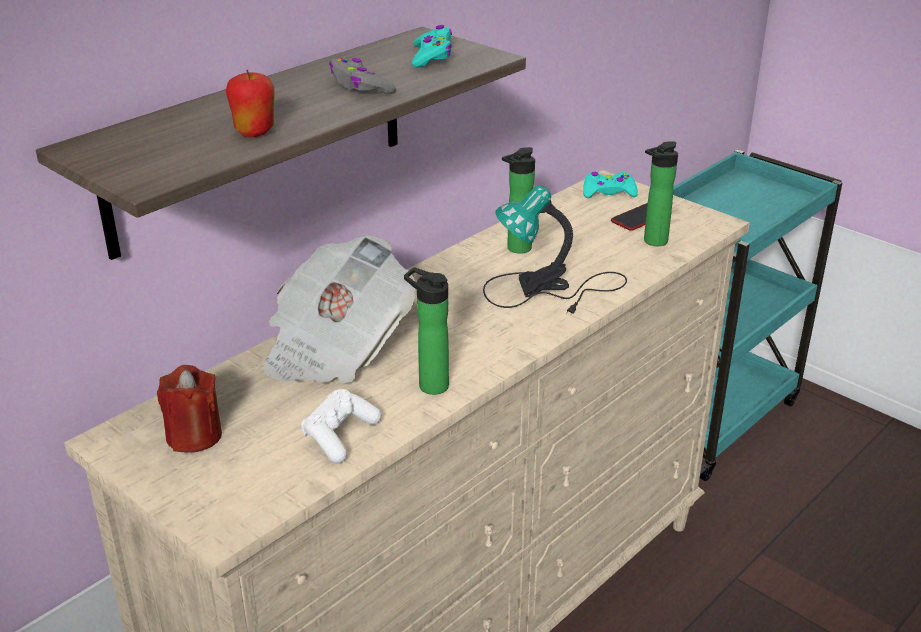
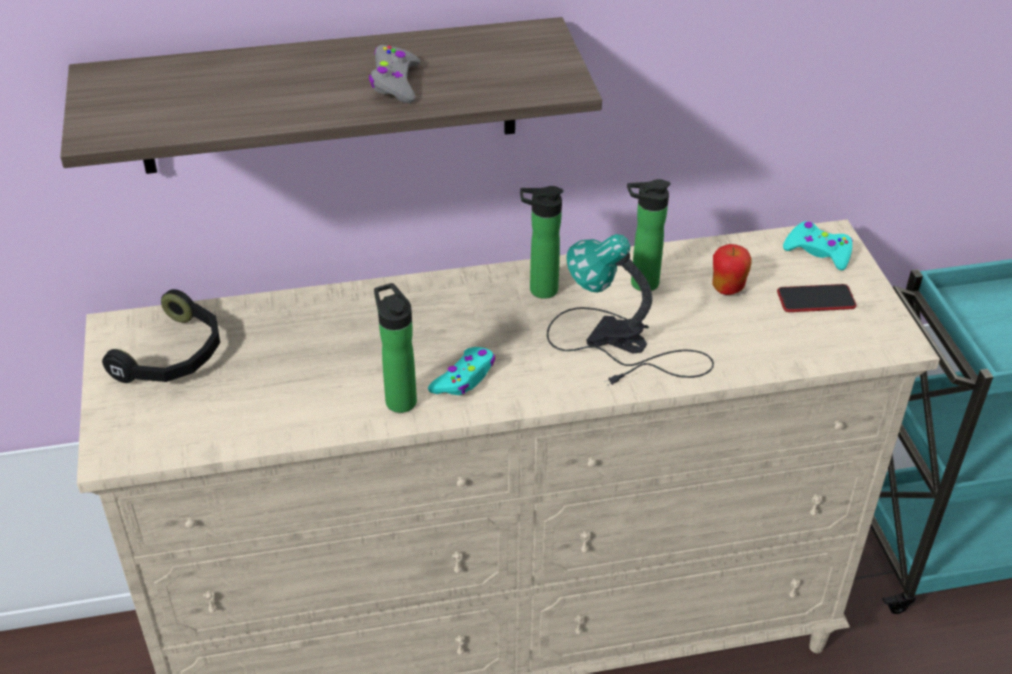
camera: 35 degrees right, 10 degrees up
(194, 436) = (174, 355): red candle -> black headphones
(254, 132) = (238, 109): apple -> apple (727, 289)
(335, 347) = (363, 320): newspaper -> none
(340, 436) = (276, 413): white game controller -> none
(432, 56) = (512, 65): turquoise game controller -> turquoise game controller (464, 378)
(652, 242) = (793, 336): bottle -> bottle (539, 290)

